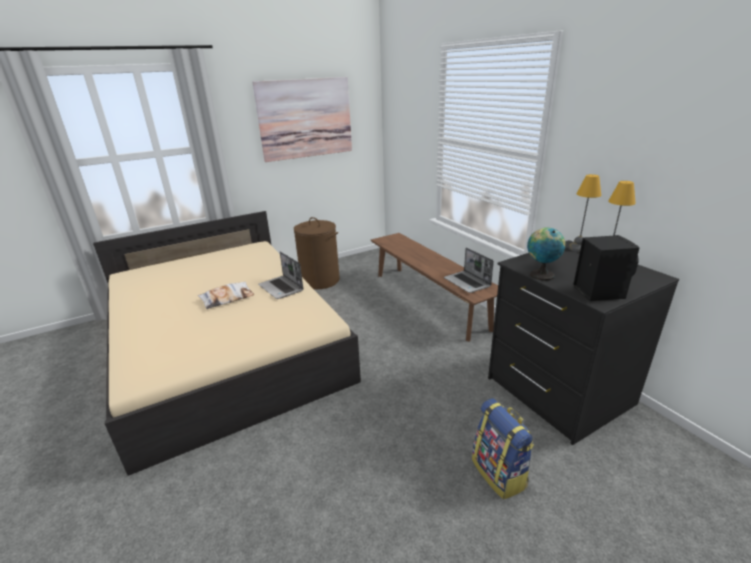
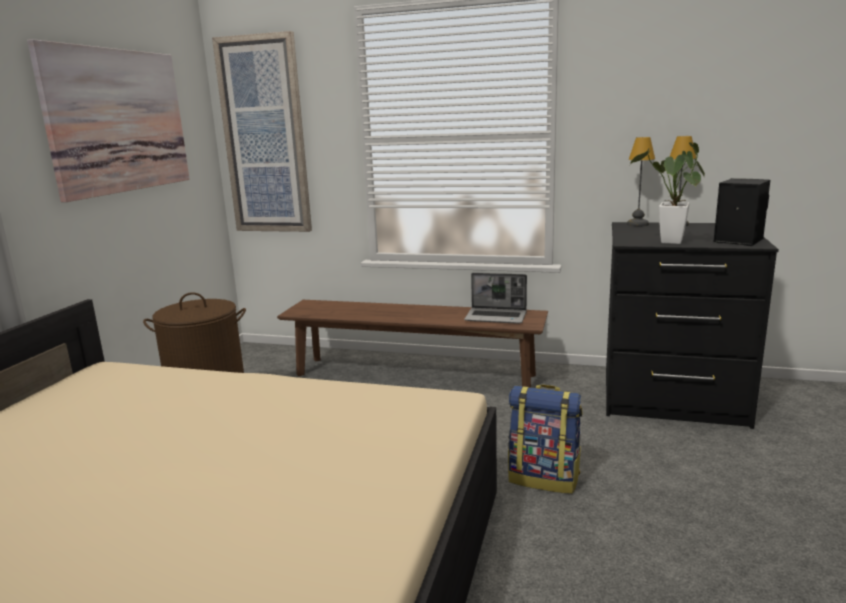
camera: 45 degrees left, 10 degrees down
(227, 298) = (220, 446): pillow -> none
(281, 288) = (292, 397): laptop -> none
(399, 127) = (265, 136): none -> picture
(499, 473) = (758, 483): backpack -> backpack (544, 478)
(540, 274) = (670, 243): globe -> potted plant

